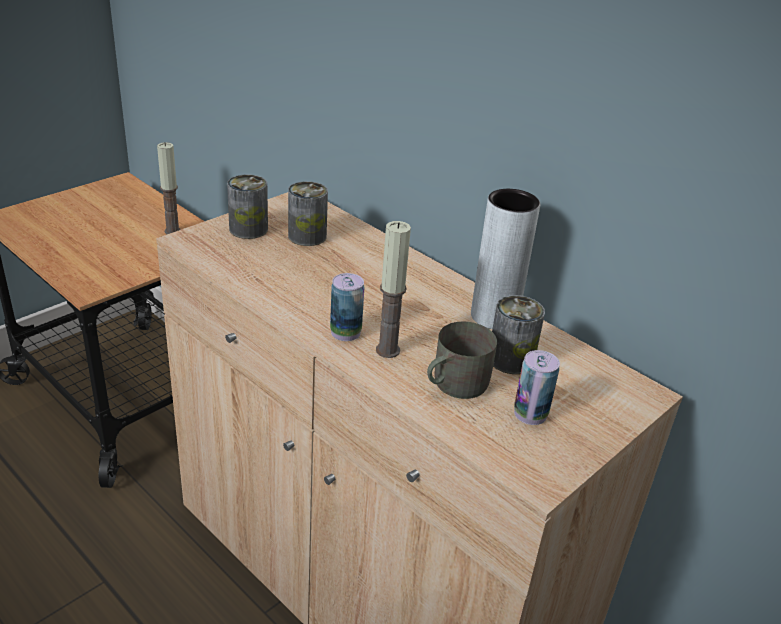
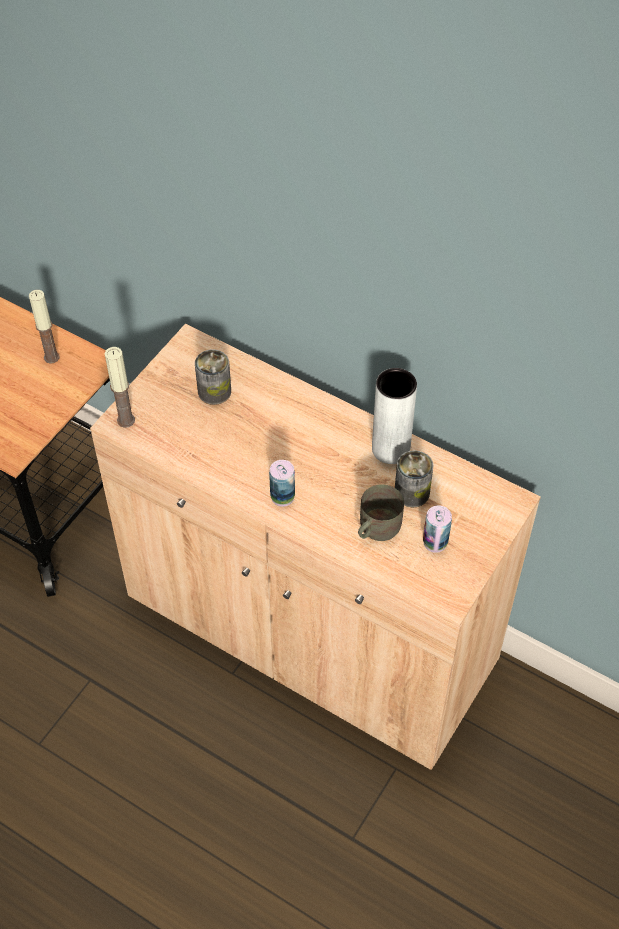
camera: 10 degrees left, 20 degrees up
(248, 229) = (162, 395): can -> none
(388, 350) = (319, 507): candle -> candle (126, 420)

